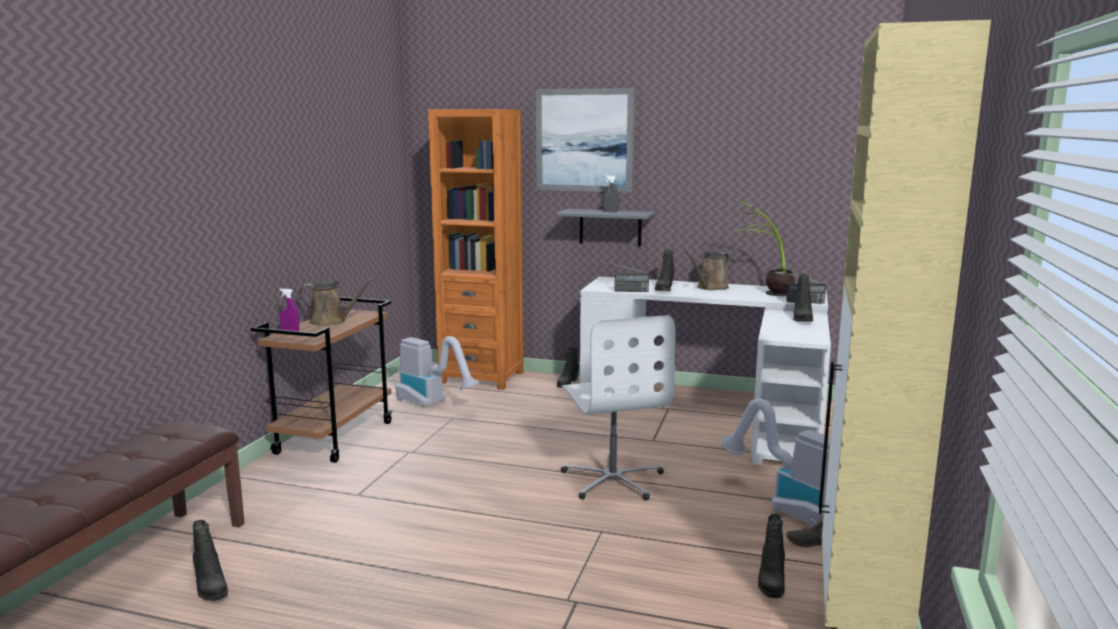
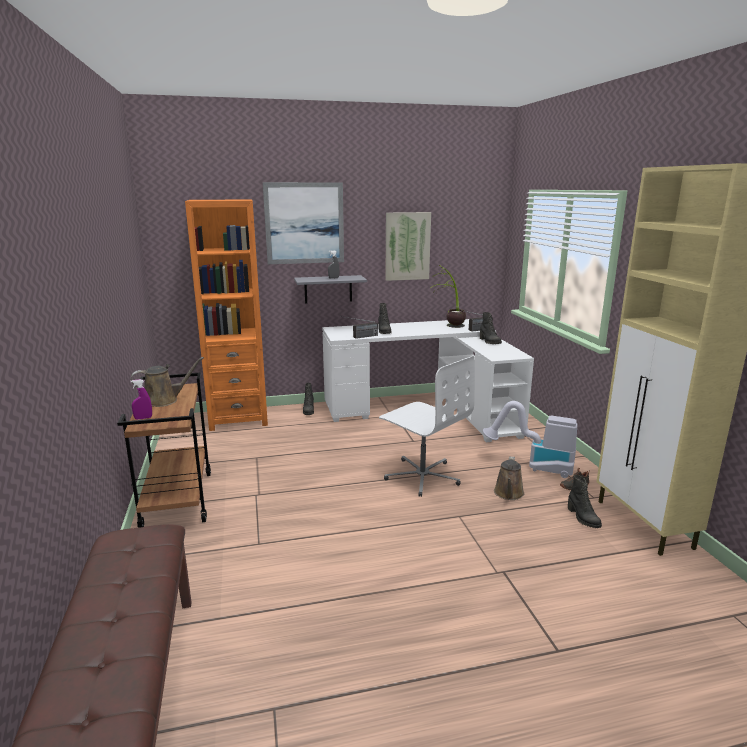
camera: 30 degrees left, 5 degrees up
(209, 587) = (232, 671): black boot -> none
(434, 404) = (227, 449): vacuum cleaner -> none
(710, 287) = (409, 326): brown watering can -> brown watering can (508, 494)
(722, 175) = (407, 246): none -> picture

